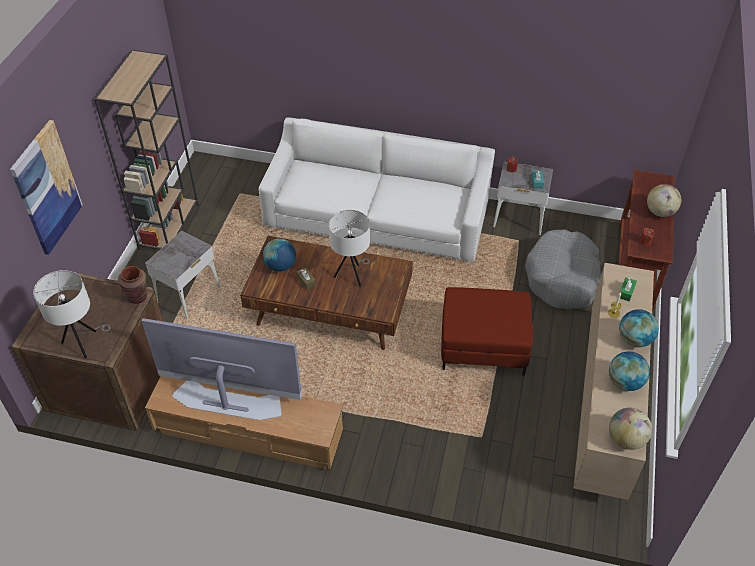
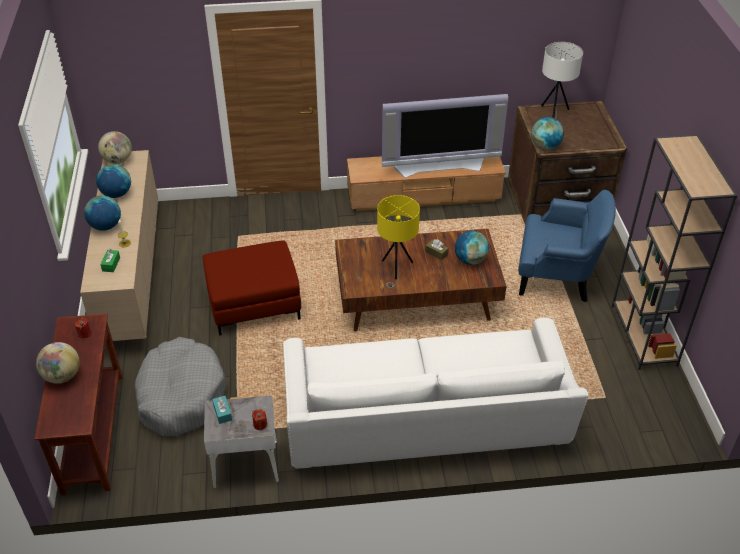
camera: 160 degrees right, 5 degrees down
(46, 188) = (655, 94): picture -> none
(137, 297) = (545, 146): brown vase -> globe
(190, 294) = (557, 276): side table -> blue armchair
(352, 275) = (396, 269): white table lamp -> yellow table lamp

